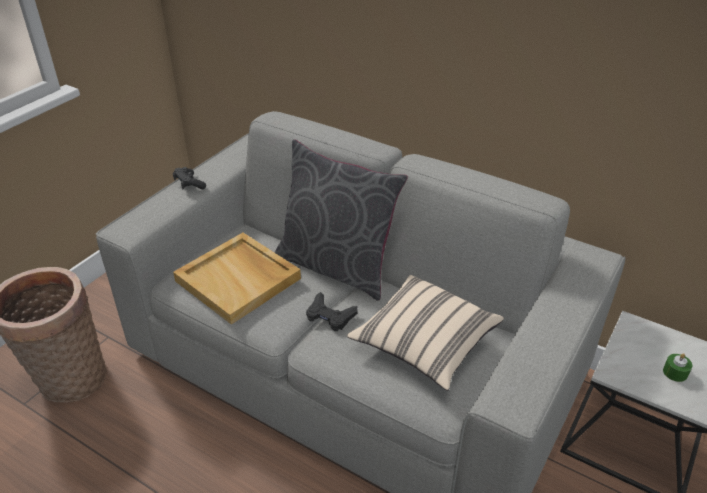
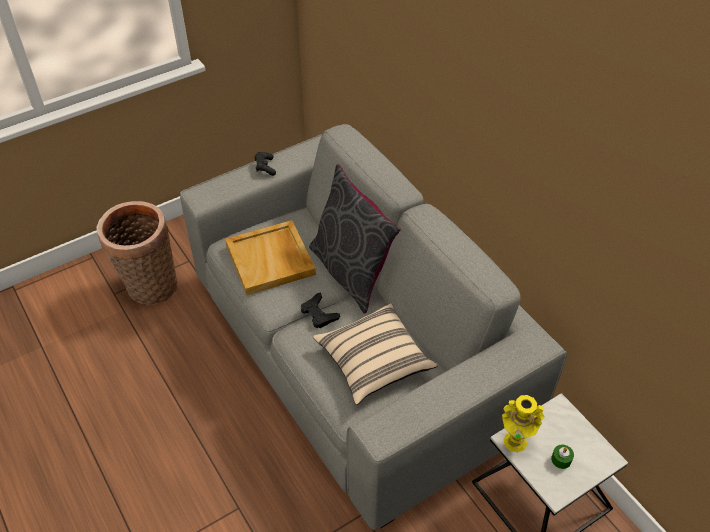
camera: 25 degrees right, 10 degrees up
(619, 372) = (515, 441): none -> yellow vase

